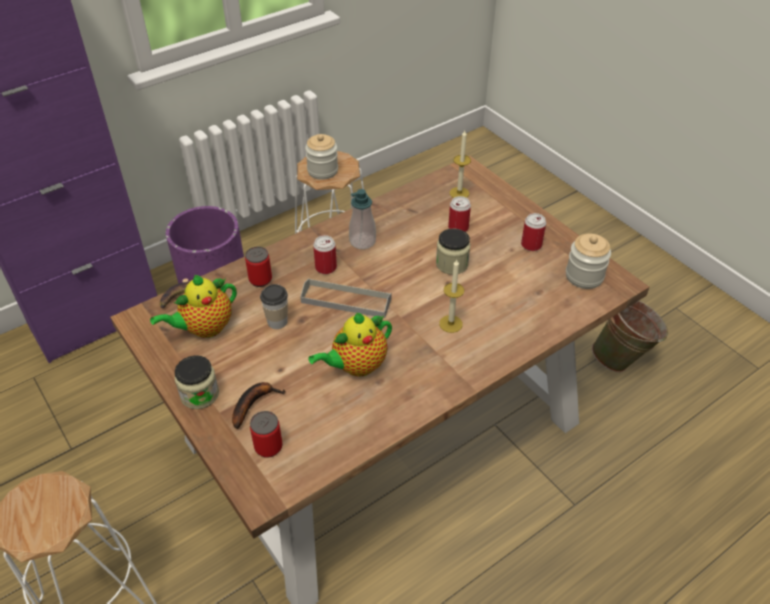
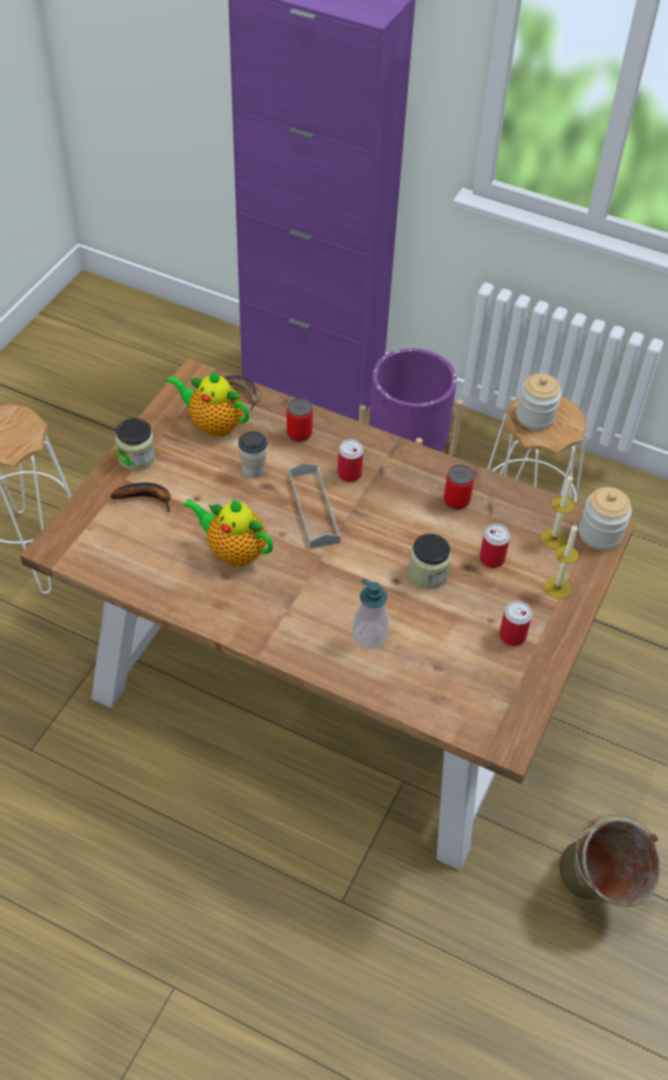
camera: 60 degrees right, 5 degrees up
(268, 447) = (106, 528): can -> can (456, 500)
(362, 241) = (409, 486): soap dispenser -> soap dispenser (369, 635)
(450, 324) = (336, 604): candle -> candle (557, 588)
(584, 276) = (494, 703): jar -> jar (600, 534)

